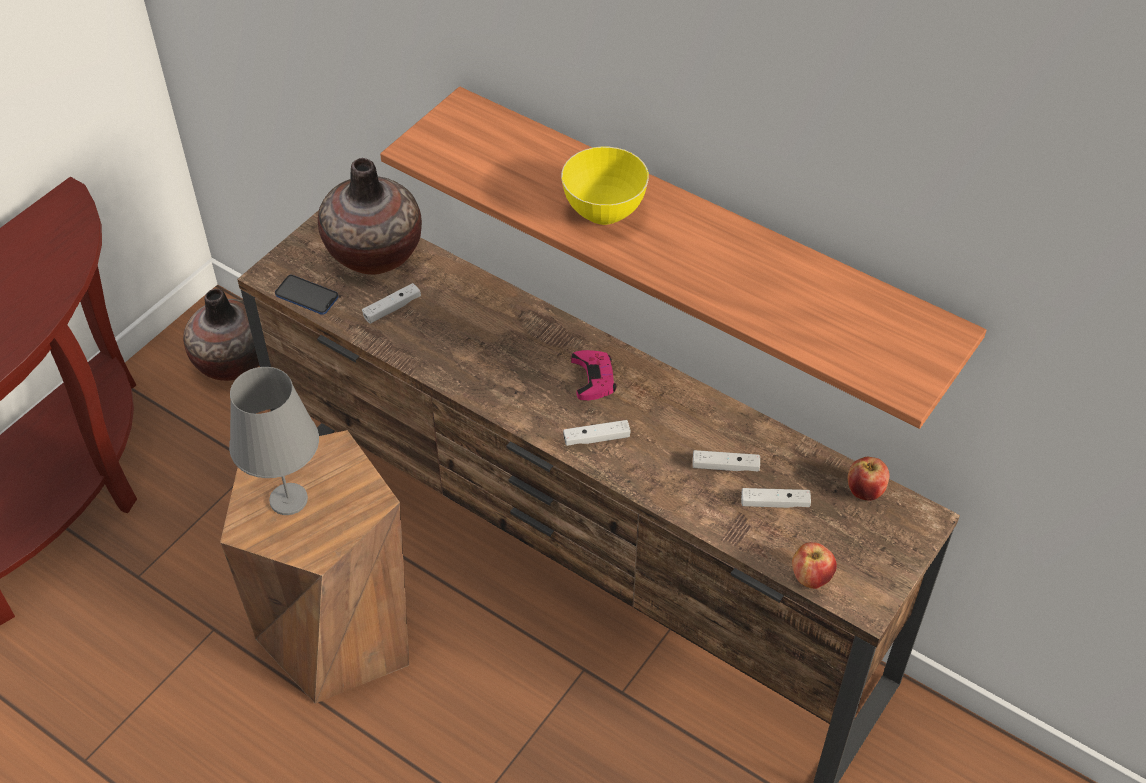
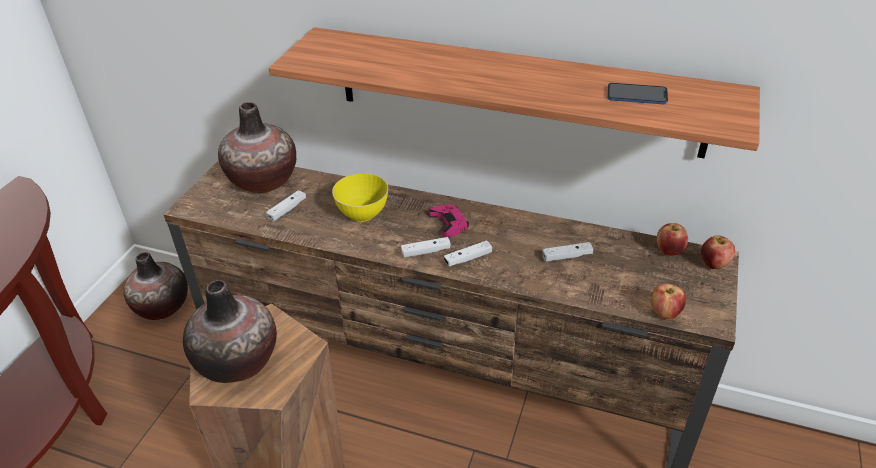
camera: 15 degrees left, 10 degrees down
(288, 499) = (238, 361): grey table lamp -> vase
(307, 296) = (220, 214): phone -> phone (636, 95)
(604, 211) = (452, 71): yellow bowl -> yellow bowl (363, 213)
(774, 503) = (613, 271): white game controller -> white game controller (426, 252)
(914, 525) = (713, 264): none -> apple

